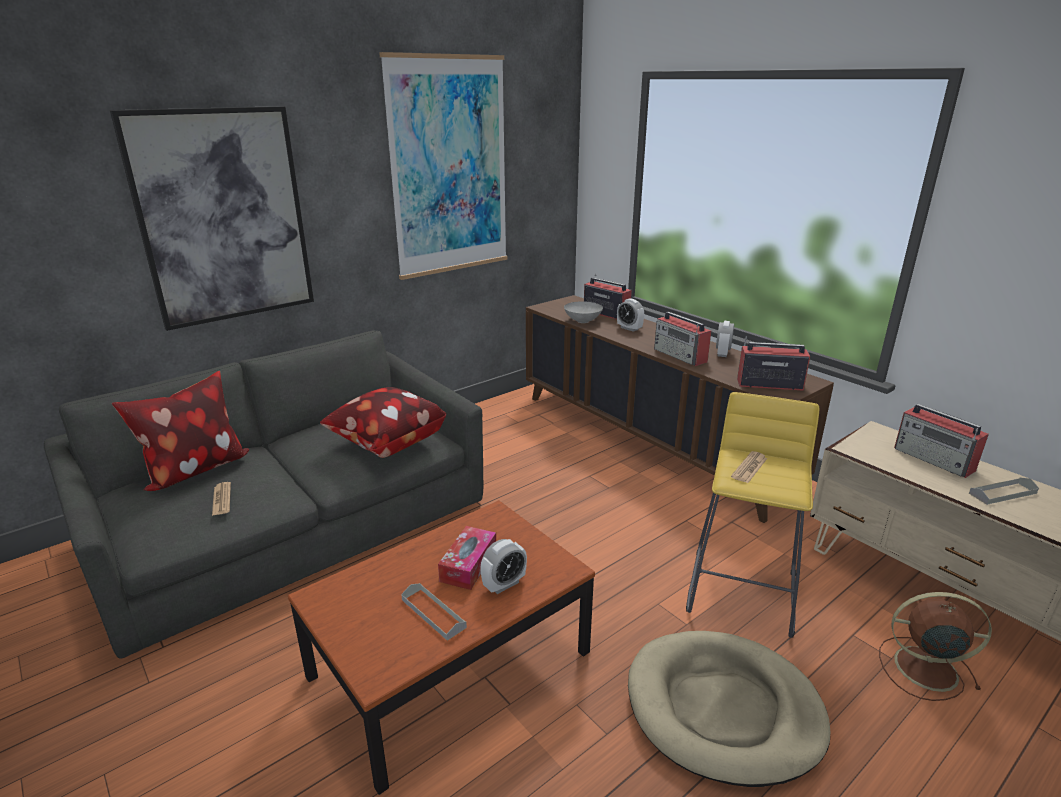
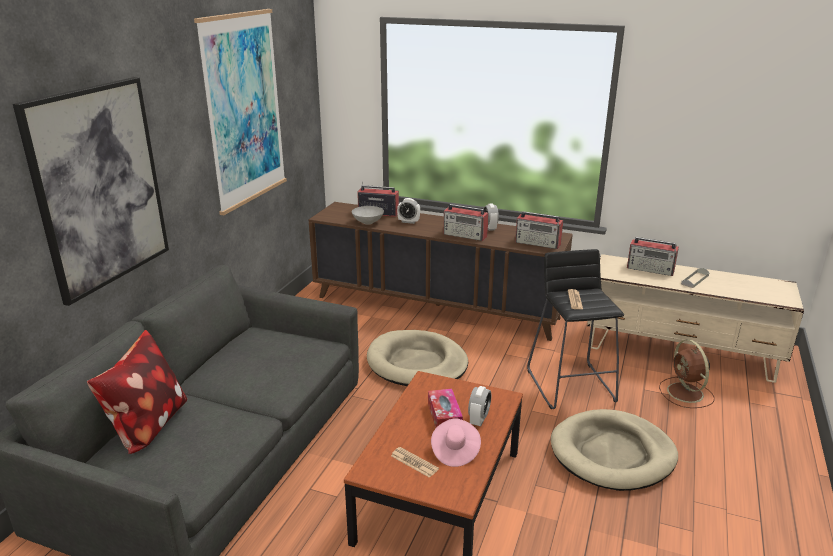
camera: 30 degrees left, 0 degrees up
(221, 499) = (205, 438): newspaper -> newspaper (414, 462)
(386, 443) = (289, 357): pillow -> none
(433, 613) = (454, 451): grey tray -> pink hat
(569, 498) = (417, 363): none -> beige dog bed
(743, 590) = (571, 385): yellow stool -> black stool
(768, 384) = (538, 243): radio -> radio turned 135 degrees counterclockwise
(922, 667) = (686, 393): brown fan -> brown fan turned 90 degrees counterclockwise

